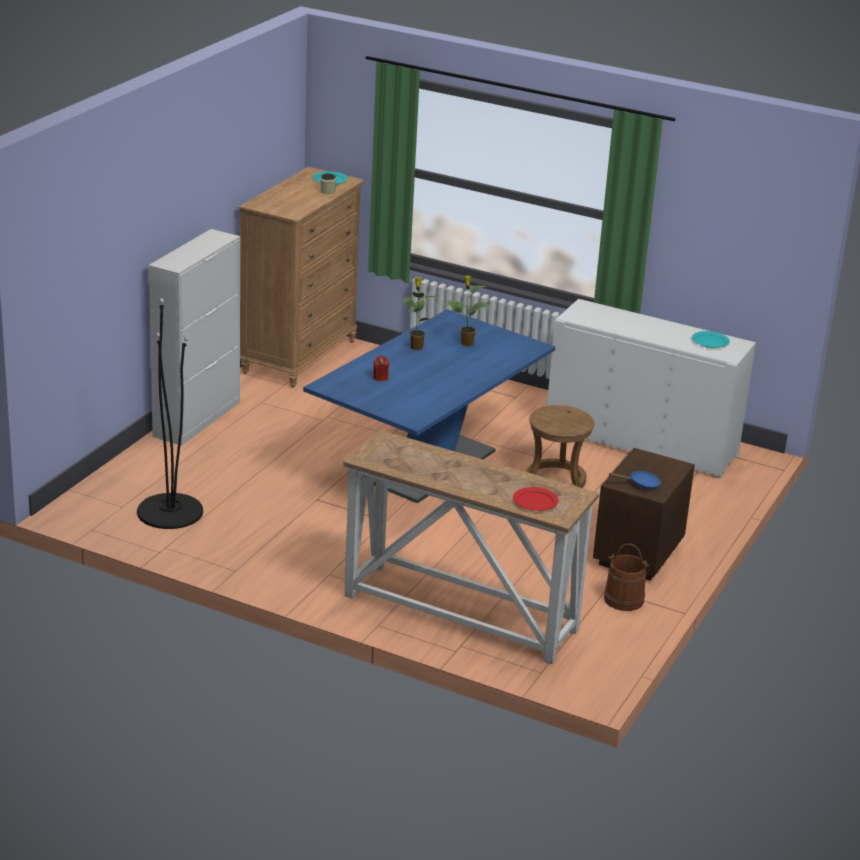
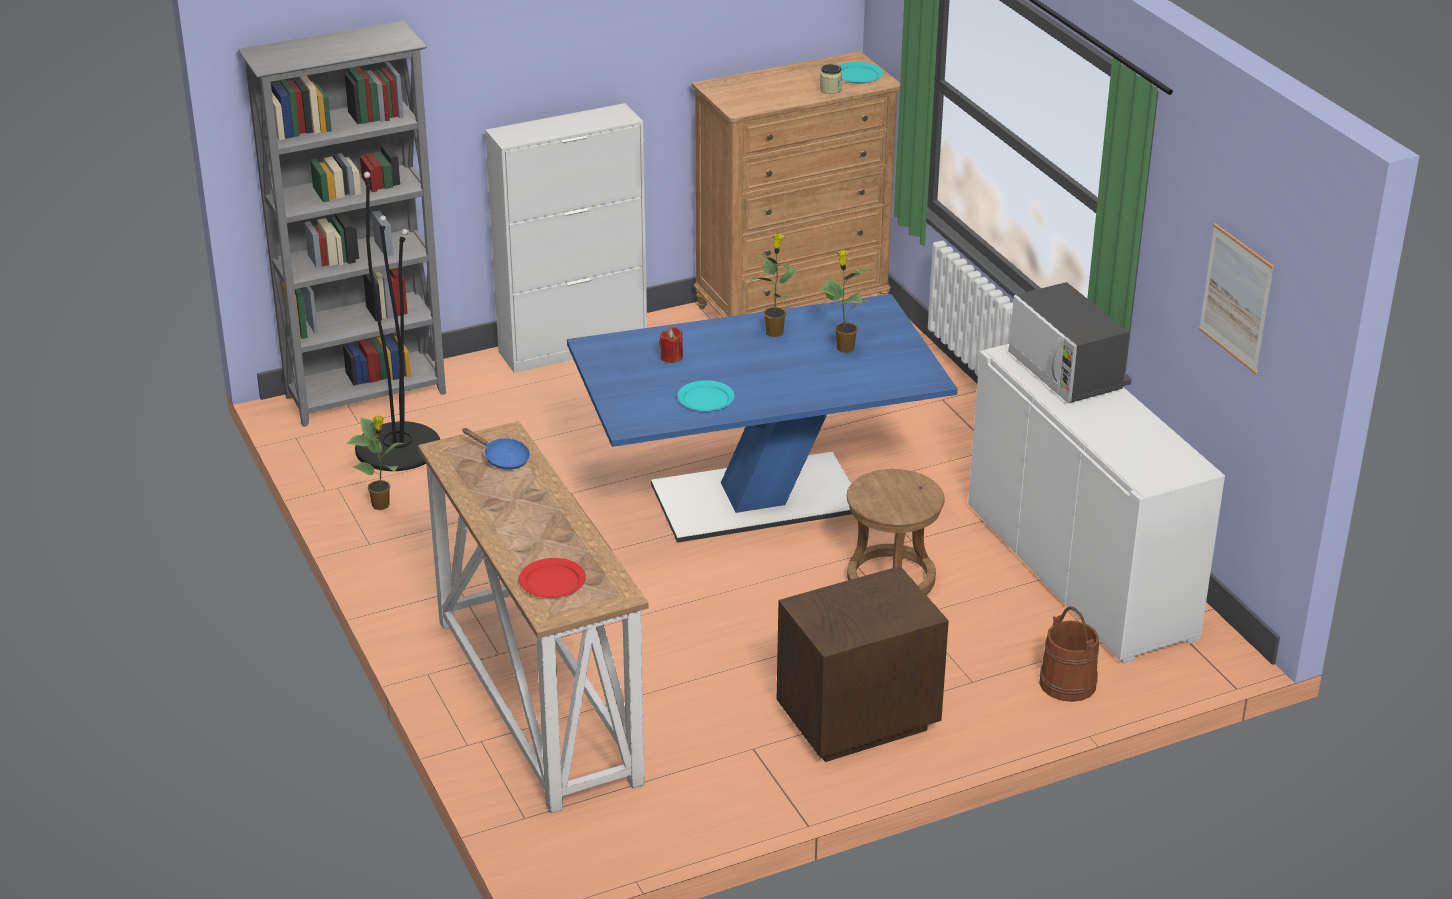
camera: 40 degrees right, 5 degrees up
(103, 489) = (368, 395): none -> grey bookcase
(210, 547) = (382, 505): none -> potted plant
(612, 317) = (1065, 372): none -> microwave
(623, 599) = (754, 772): brown bucket -> brown bucket (1067, 683)
(641, 484) = (832, 619): blue frying pan -> blue frying pan (502, 458)
(710, 341) = (1154, 451): turquoise plate -> turquoise plate (705, 398)
(732, 235) = (1236, 298): none -> picture

